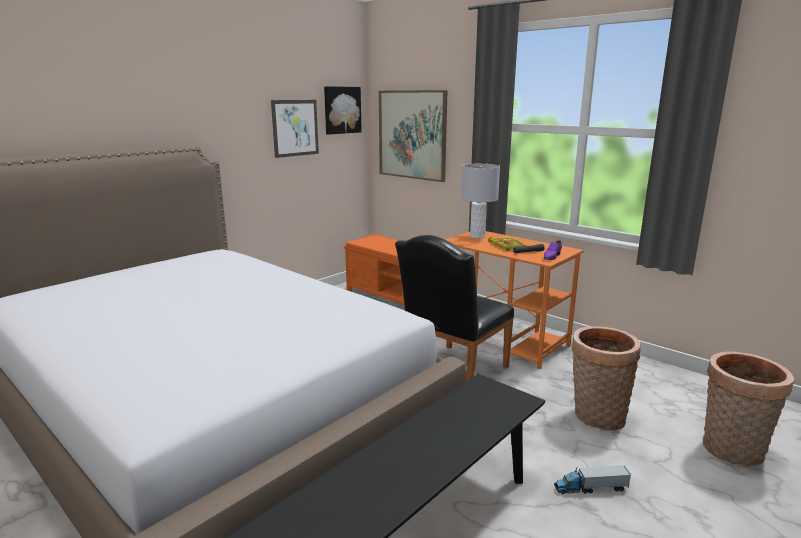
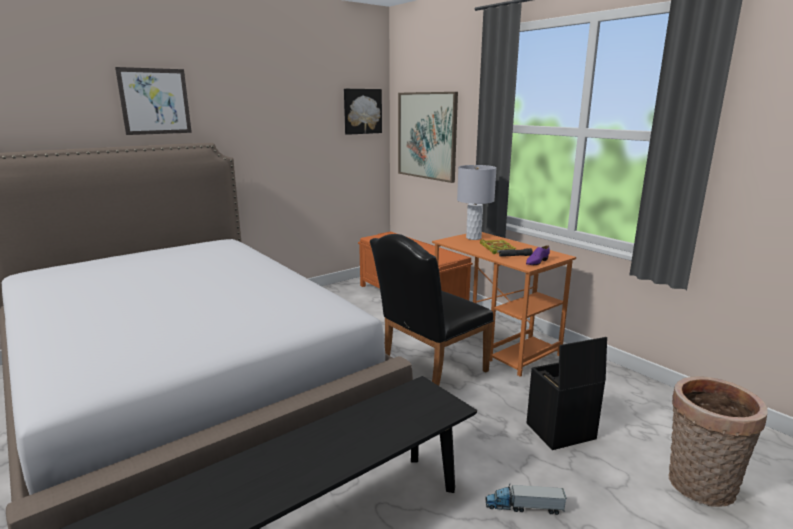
camera: 10 degrees right, 0 degrees up
(295, 128) = (313, 128): picture -> picture (155, 101)
(596, 416) = (560, 432): basket -> black storage box

